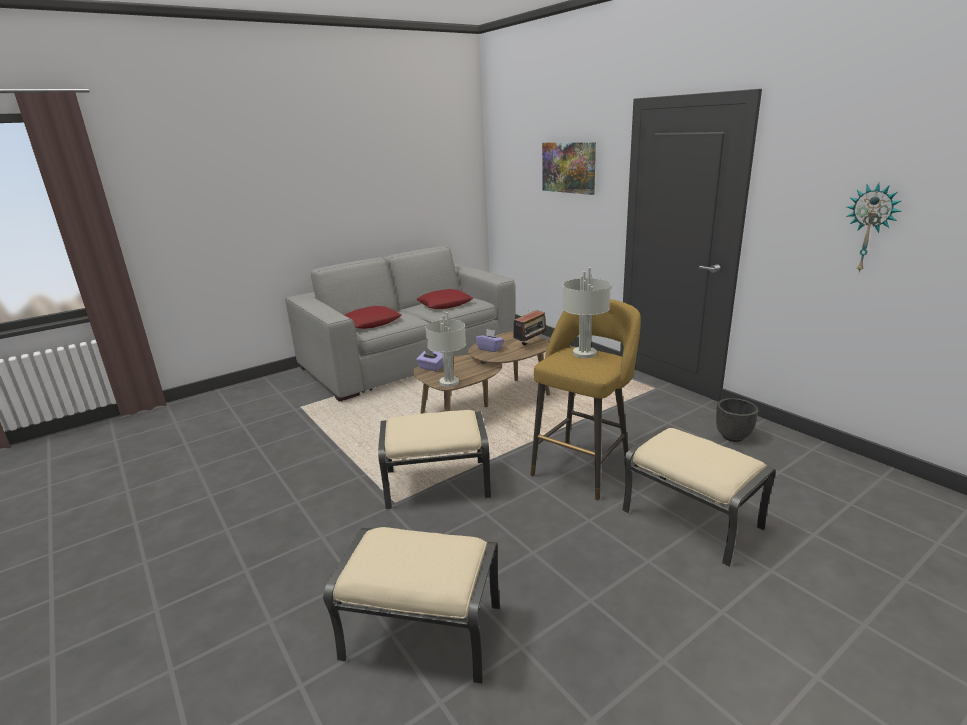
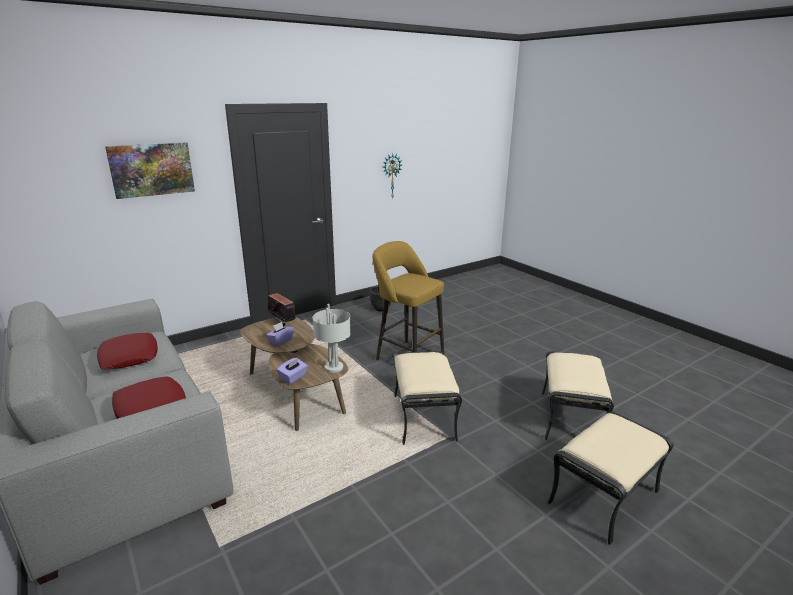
camera: 90 degrees left, 0 degrees up
(585, 354) = (404, 279): grey table lamp -> none
(692, 519) = (460, 332): beige ottoman -> beige ottoman (603, 495)

